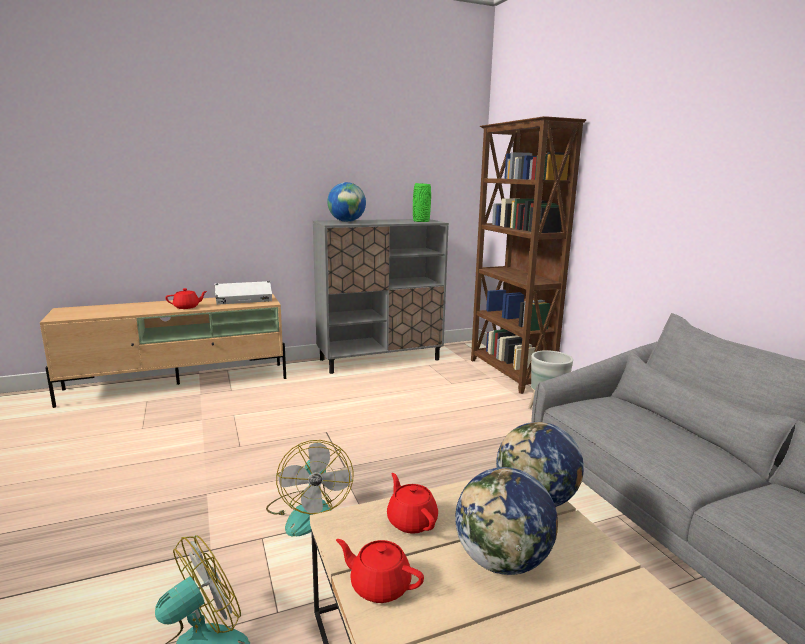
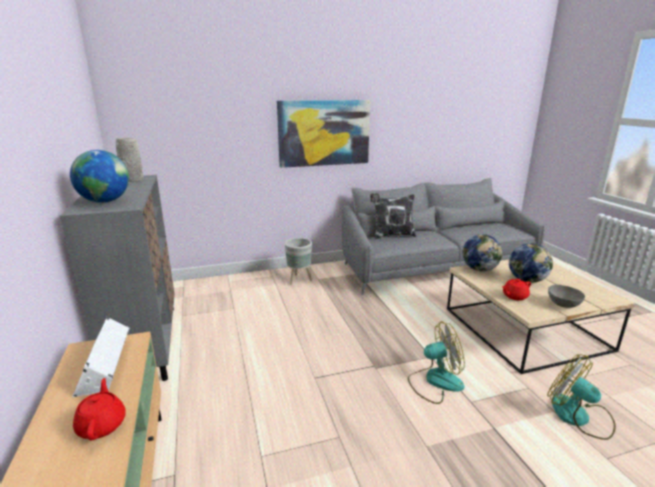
camera: 85 degrees left, 5 degrees up
(379, 585) = (563, 305): red teapot -> grey bowl
(421, 221) = (133, 180): green vase -> grey vase
(509, 374) = (227, 282): brown bookcase -> none
(651, 418) = (392, 235): none -> pillow
(659, 207) = (324, 133): none -> picture

